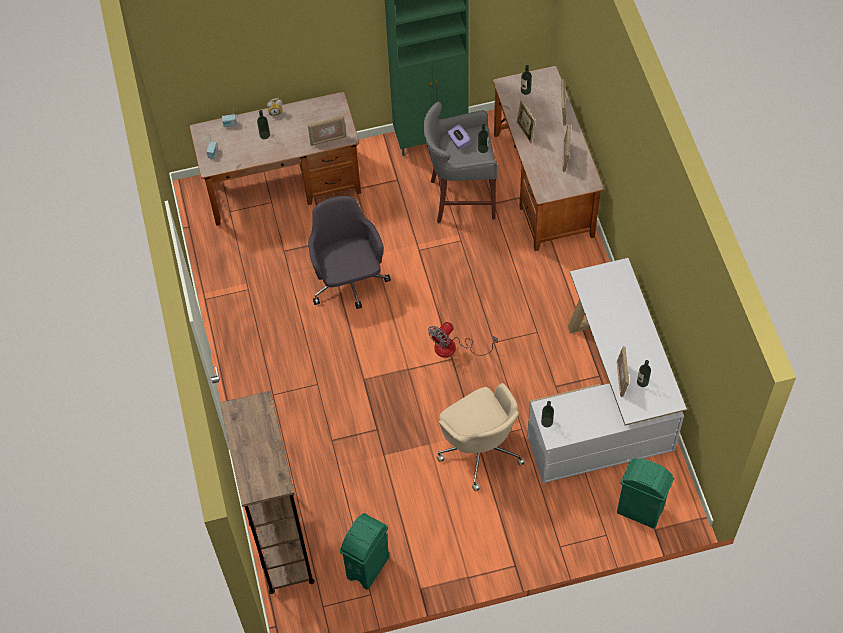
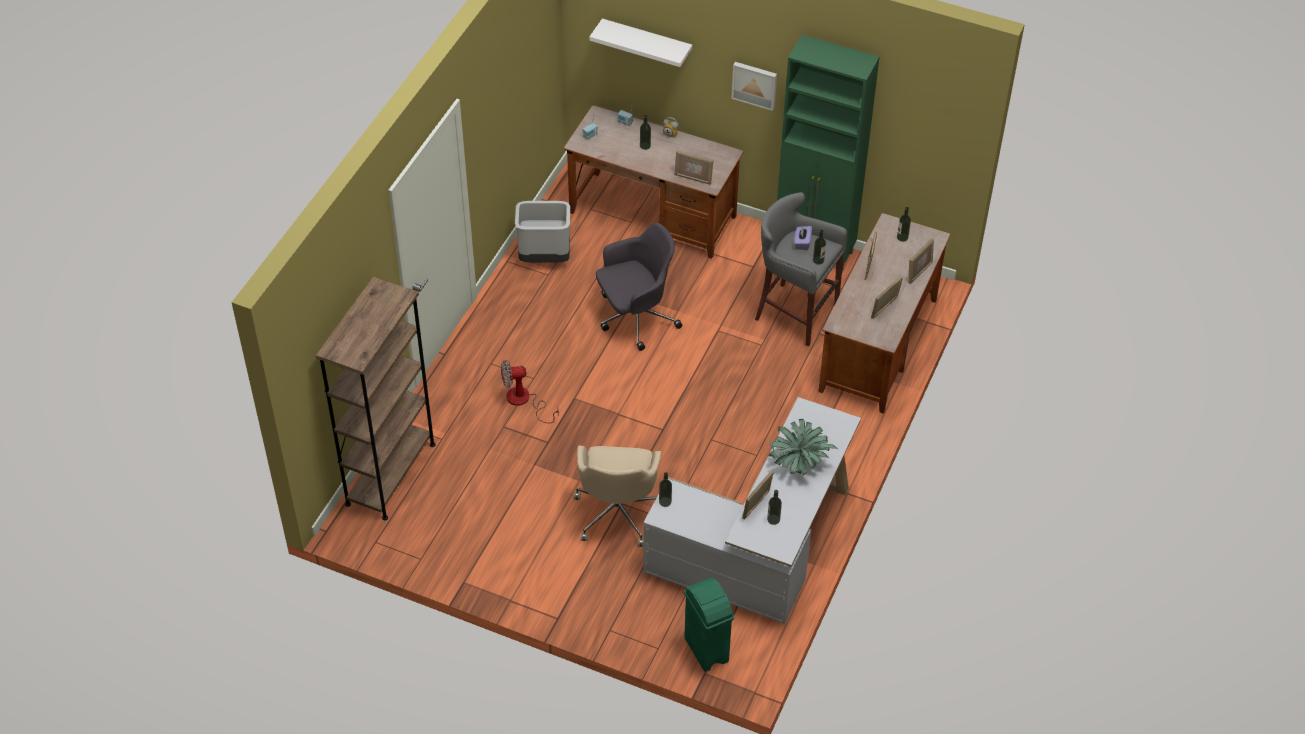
camera: 35 degrees right, 10 degrees down
(231, 48) = (646, 43): none -> white shelf
(232, 276) = (545, 257): none -> grey trash can
(343, 33) = (755, 84): none -> picture
(348, 280) = (635, 317): grey office chair -> grey office chair turned 45 degrees clockwise
(368, 567) = (439, 538): green trash can -> none
(453, 348) = (672, 422): fan -> fan (524, 401)
(618, 323) = (799, 461): none -> potted plant

